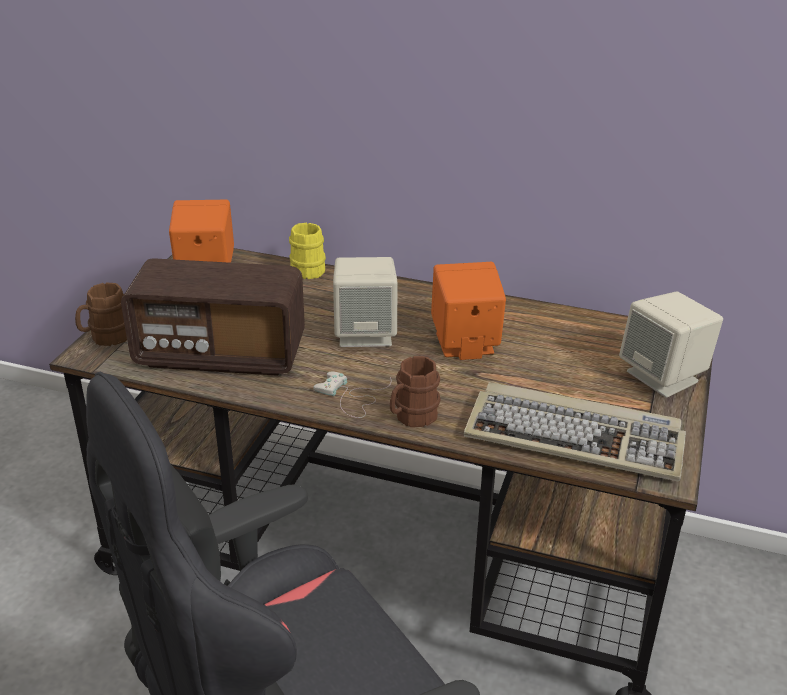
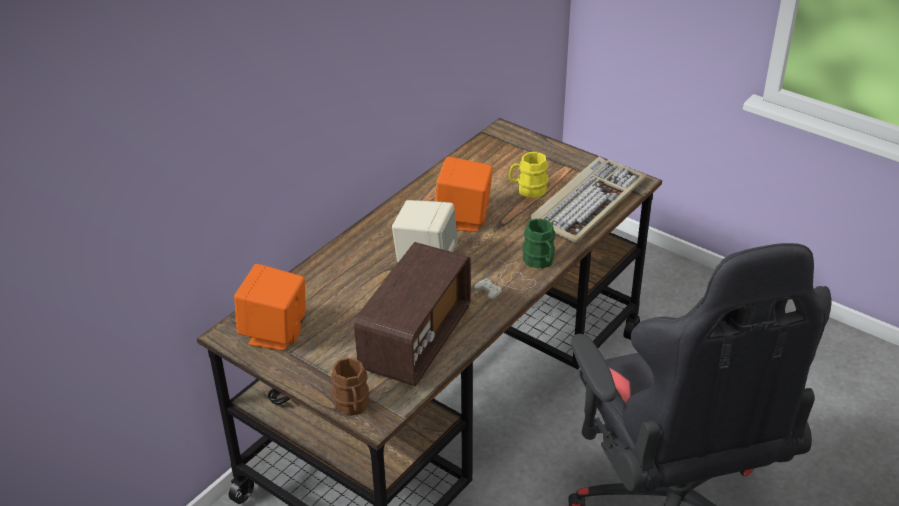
camera: 70 degrees left, 5 degrees up
(306, 268) = (303, 273): yellow mug -> yellow mug (528, 190)
(412, 416) = (540, 261): brown mug -> green mug
(663, 377) = (541, 152): beige speaker -> none

